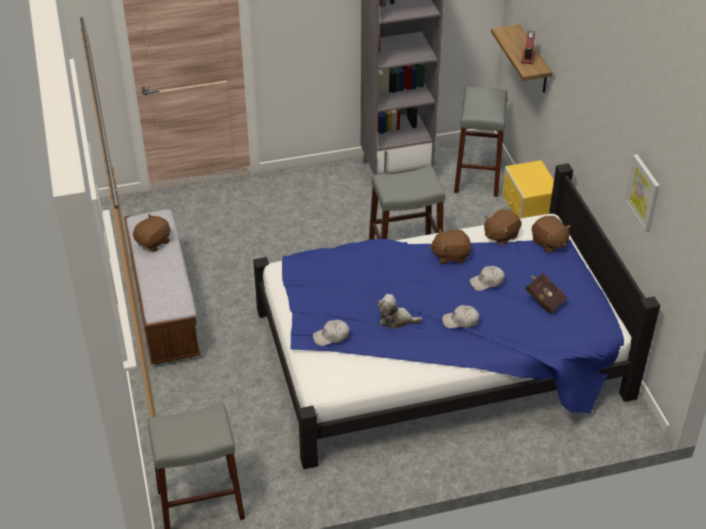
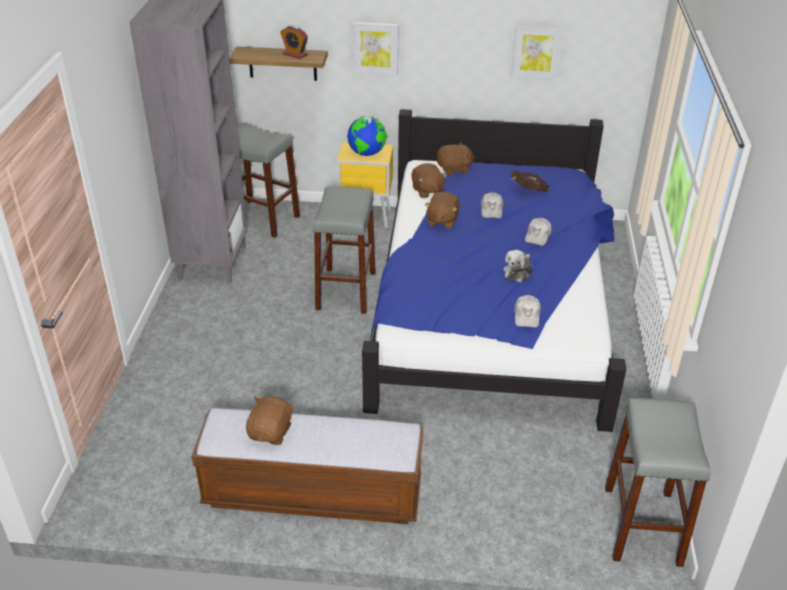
camera: 70 degrees left, 5 degrees down
(154, 242) = (271, 432): brown plush toy -> brown plush toy turned 45 degrees clockwise
(531, 180) = (367, 153): none -> globe
(572, 95) = (375, 48): none -> picture

